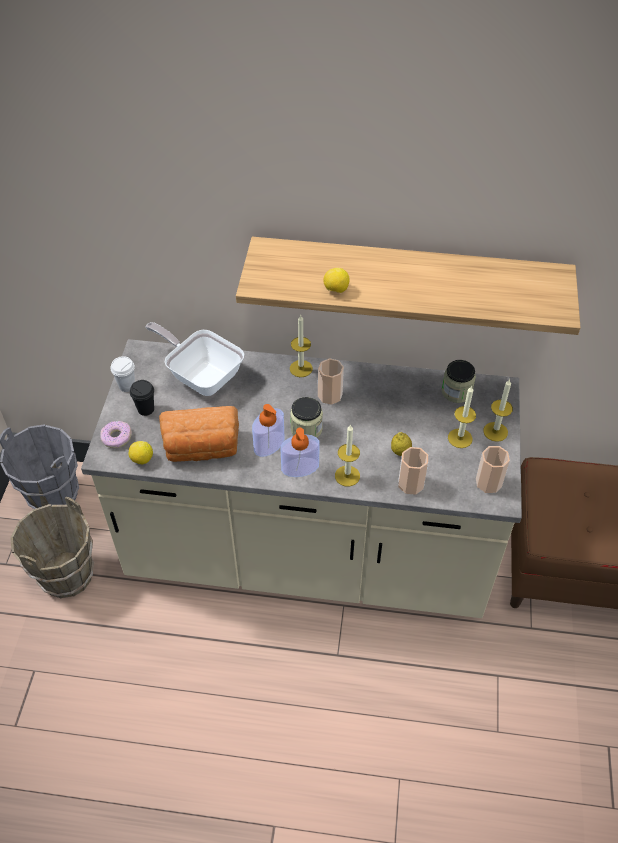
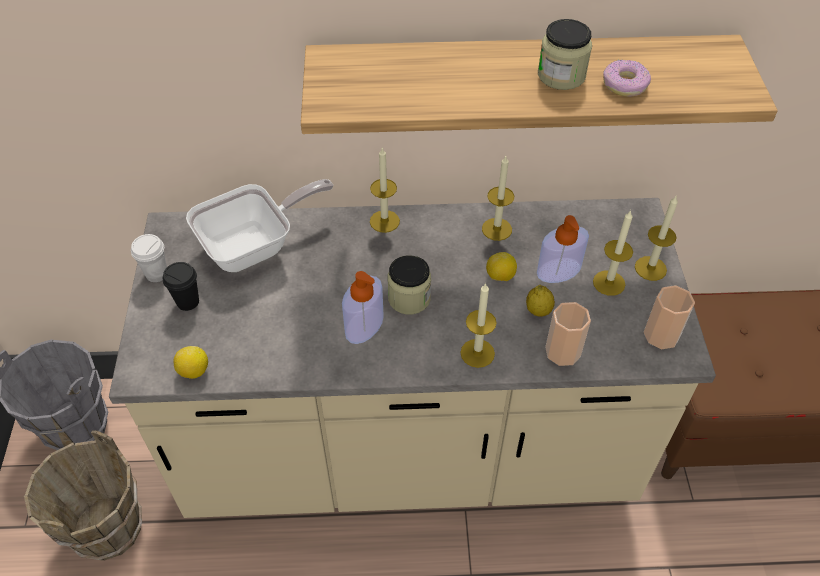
camera: 10 degrees left, 0 degrees up
(116, 438) = (153, 346): donut -> donut (624, 84)
(201, 375) = (255, 246): frying pan -> frying pan turned 120 degrees clockwise
(202, 448) = (274, 344): bread -> none
(300, 467) = (412, 351): soap dispenser -> soap dispenser (558, 270)
(330, 395) = (429, 250): cup -> none
(336, 290) = (439, 100): lemon -> lemon (500, 276)
(385, 386) = (496, 229): none -> candle
(456, 392) = (588, 225): jar -> jar (561, 75)

